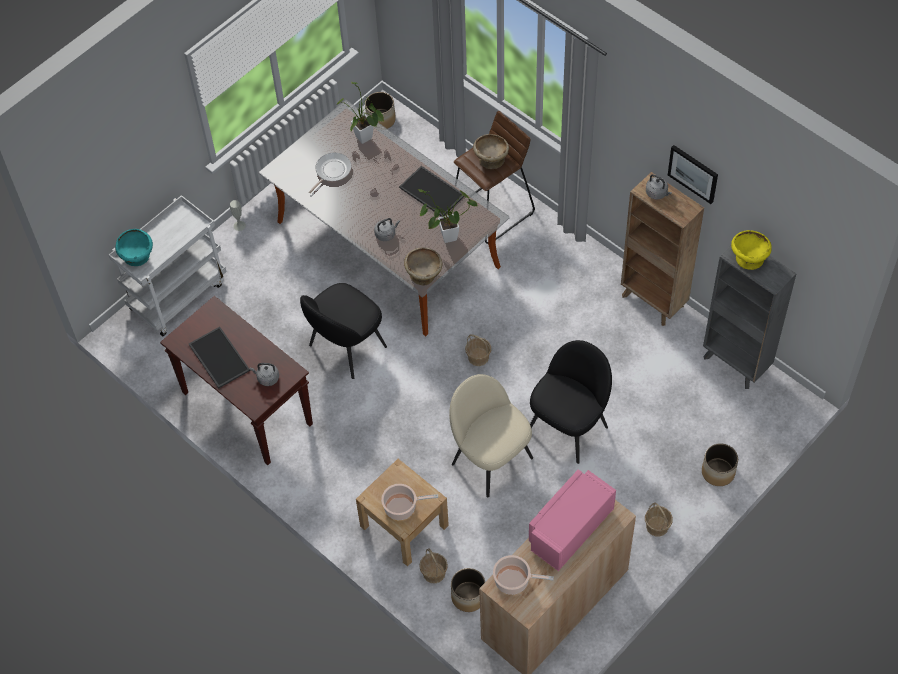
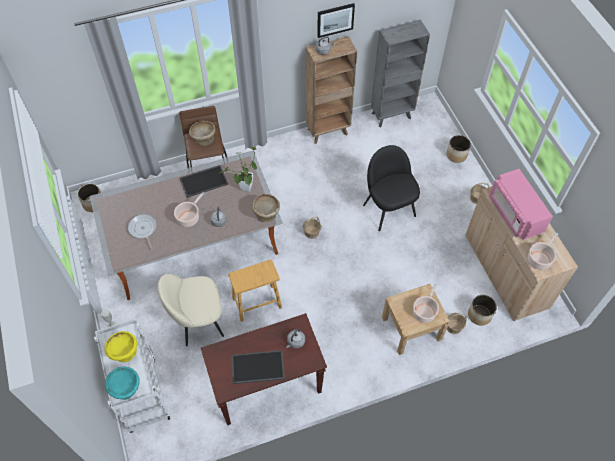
camera: 65 degrees left, 0 degrees up
(346, 347) = (257, 302): black chair -> brown stool
(365, 140) = (133, 199): potted plant -> none
(373, 204) = (189, 217): none -> cooking pot
(490, 459) = (388, 259): beige chair -> beige chair (198, 321)
(748, 258) = (397, 33): yellow bowl -> yellow bowl (124, 352)

